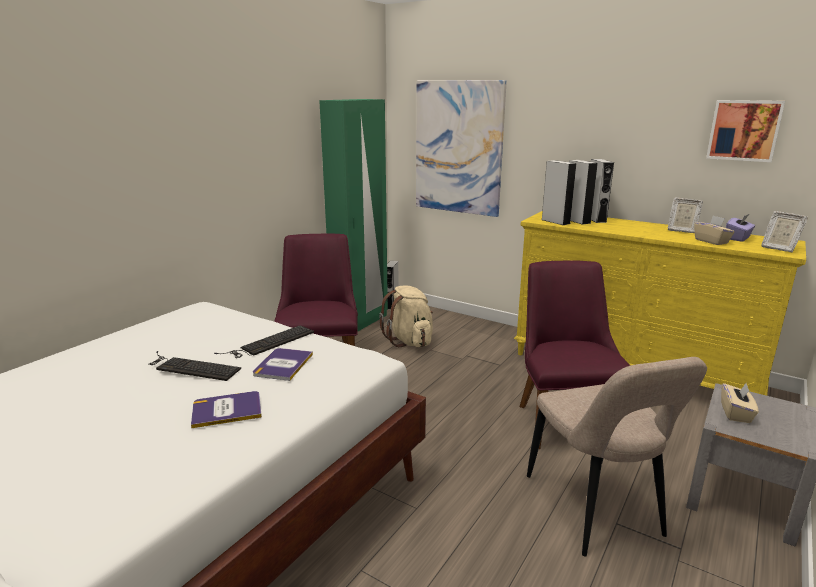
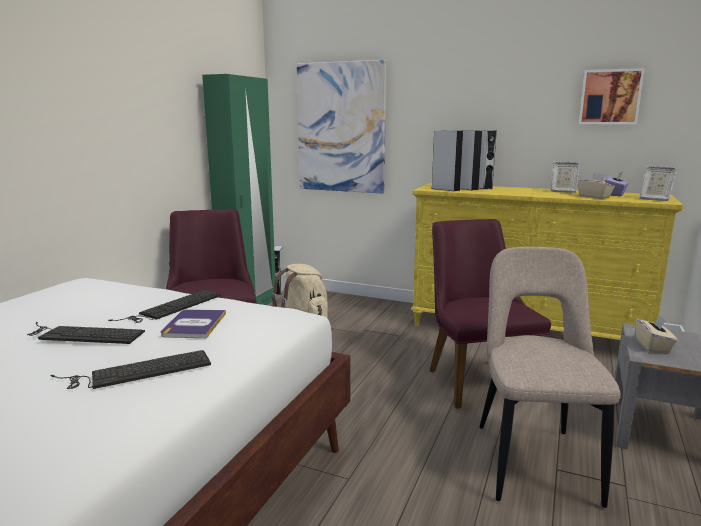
camera: 10 degrees left, 5 degrees down
(227, 410) = (136, 371): book -> keyboard
(596, 510) = (533, 459): beige chair -> beige chair turned 150 degrees counterclockwise

